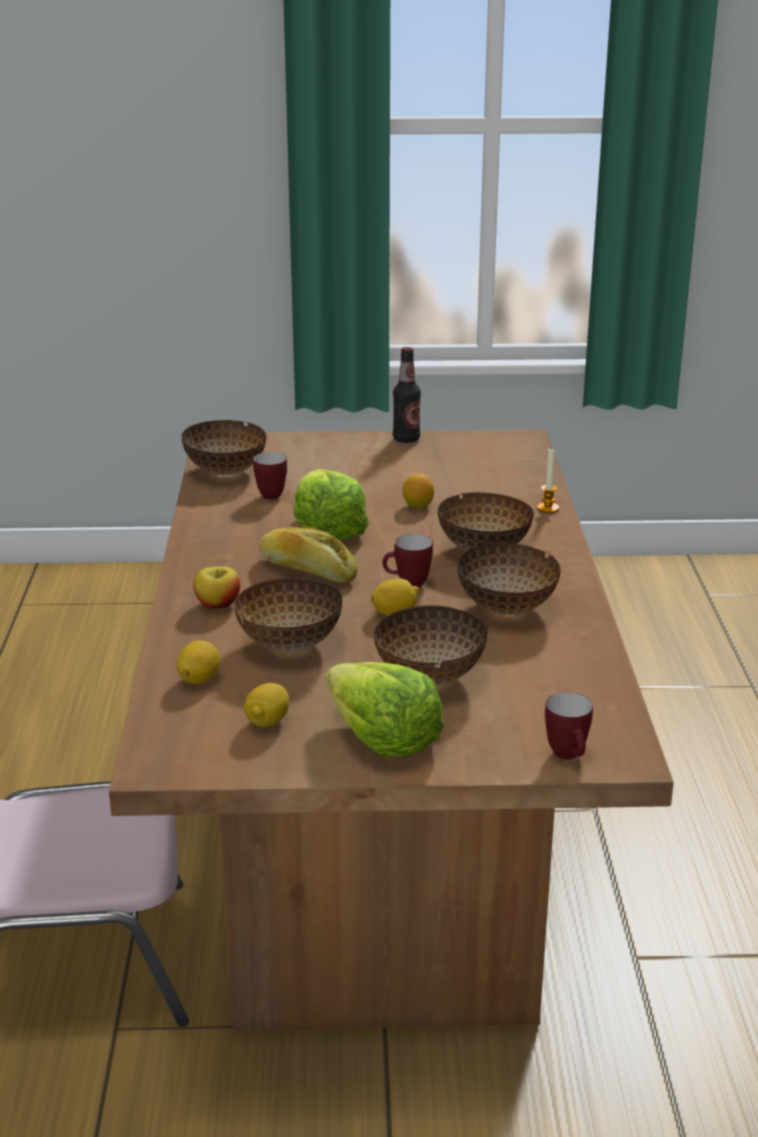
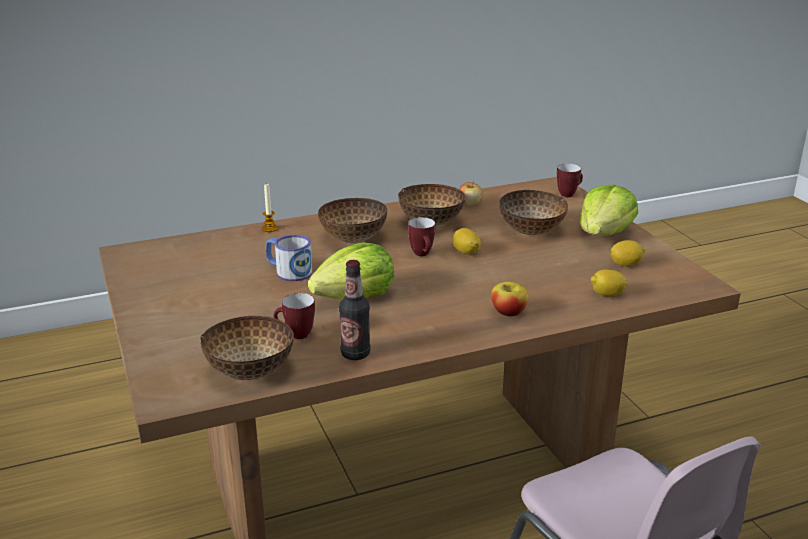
camera: 110 degrees left, 0 degrees up
(290, 644) = (536, 276): bowl -> none
(307, 570) = (429, 291): bread -> none
(406, 439) = (137, 299): bottle -> bottle (355, 354)
(417, 506) = (288, 271): lemon -> mug
(566, 652) = (470, 204): none -> apple

